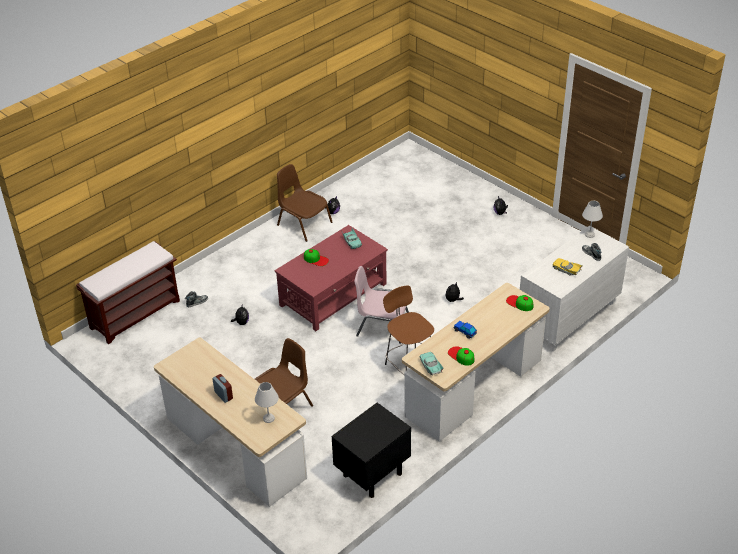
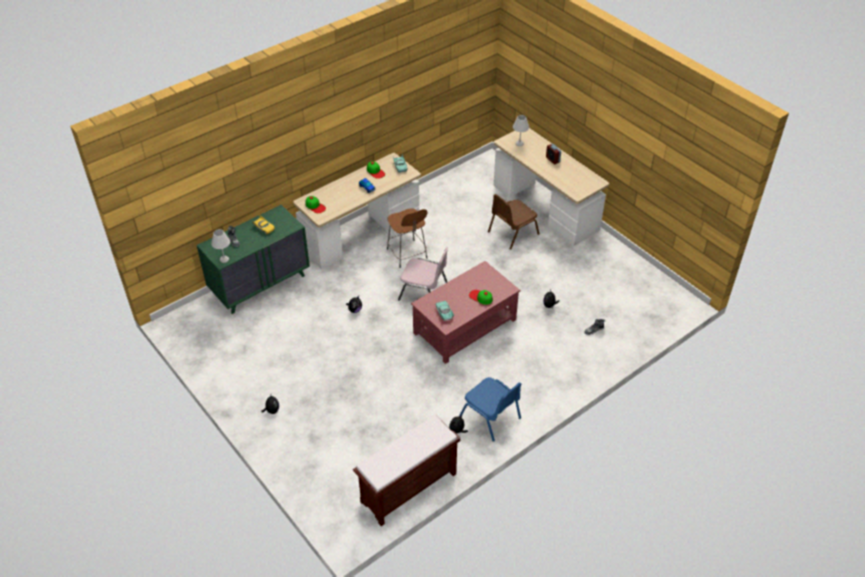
camera: 175 degrees left, 5 degrees up
(135, 314) = (649, 323): brown bench -> brown bench (408, 489)
(303, 224) = (491, 417): brown chair -> blue chair
(372, 475) = (448, 185): black nightstand -> none
(568, 318) = (260, 284): white dresser -> green dresser

